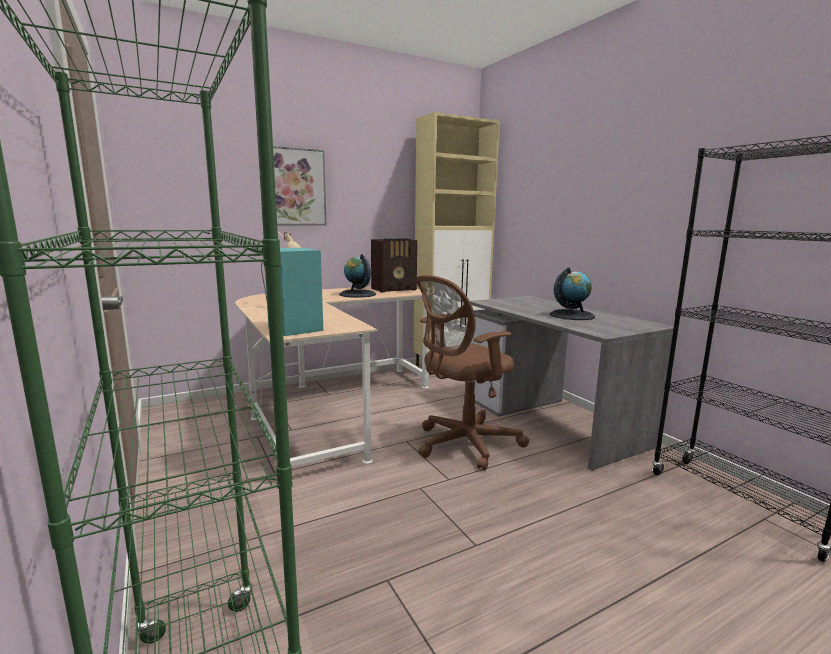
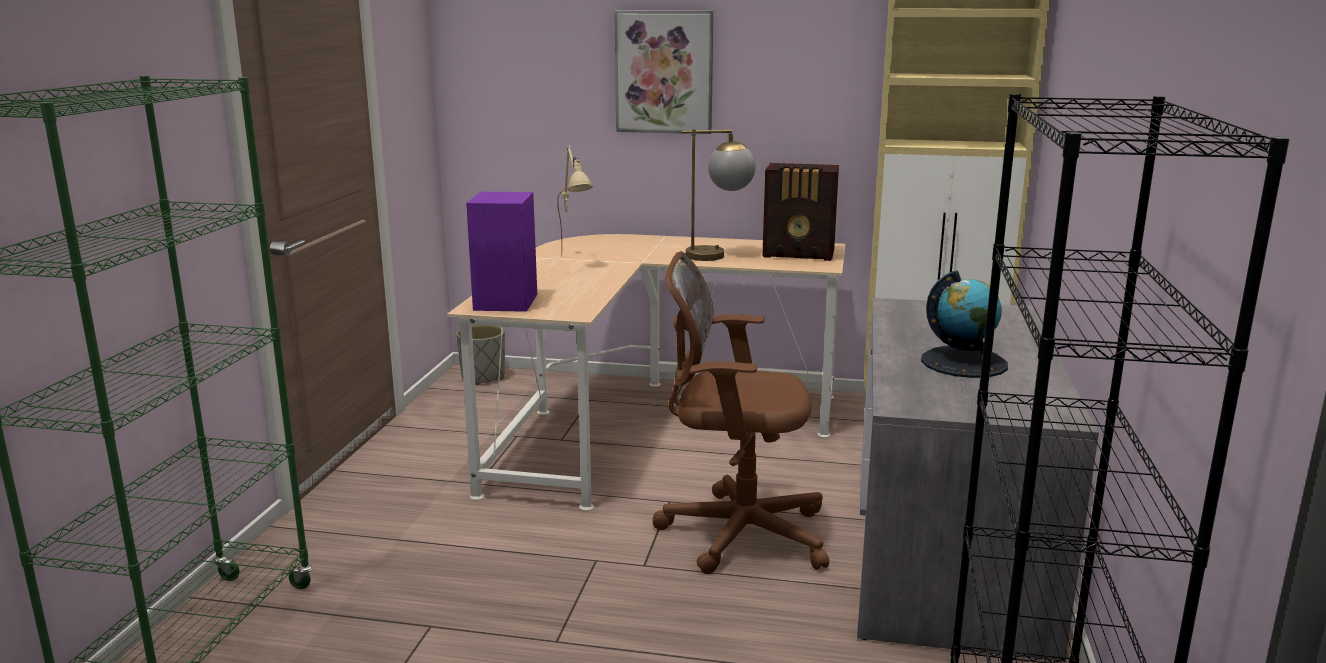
camera: 40 degrees right, 5 degrees up
(178, 410) = (483, 377): none -> grey planter
(296, 329) = (505, 302): turquoise speaker -> purple speaker
(357, 294) = (719, 255): globe -> table lamp

